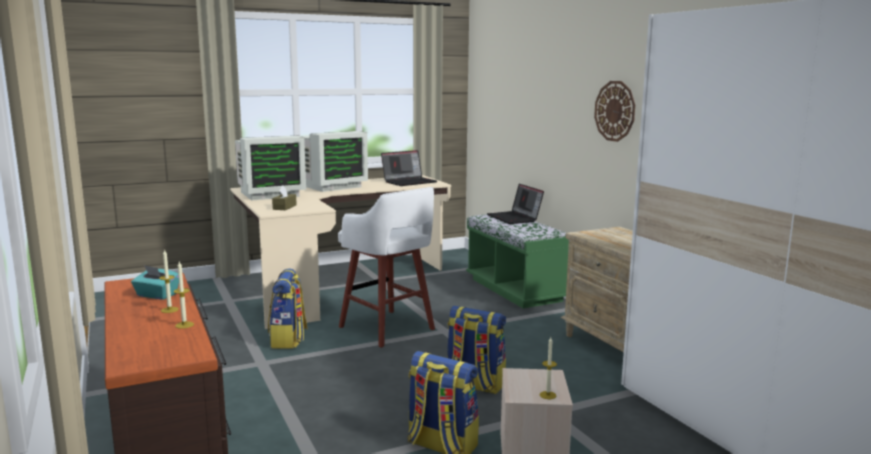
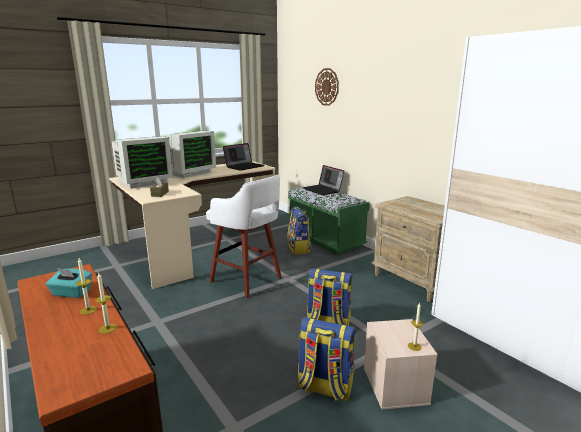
camera: 10 degrees left, 5 degrees up
(288, 340) = (173, 297): backpack -> backpack (299, 249)
(615, 111) = (403, 112): wall clock -> wall clock (327, 87)

